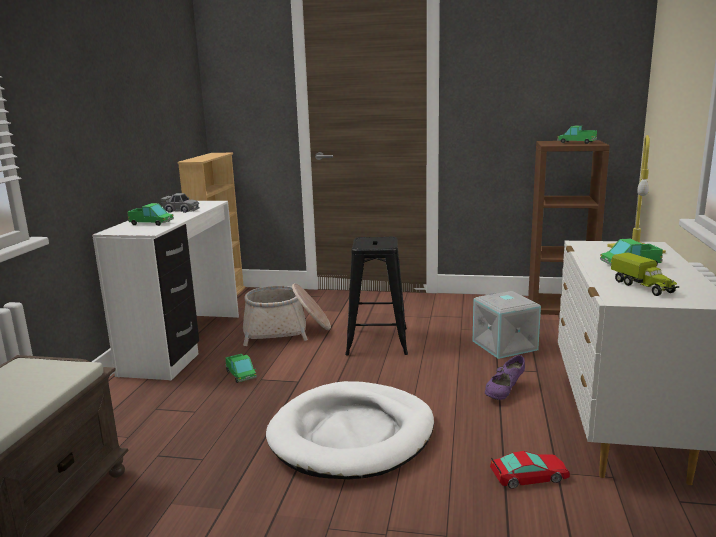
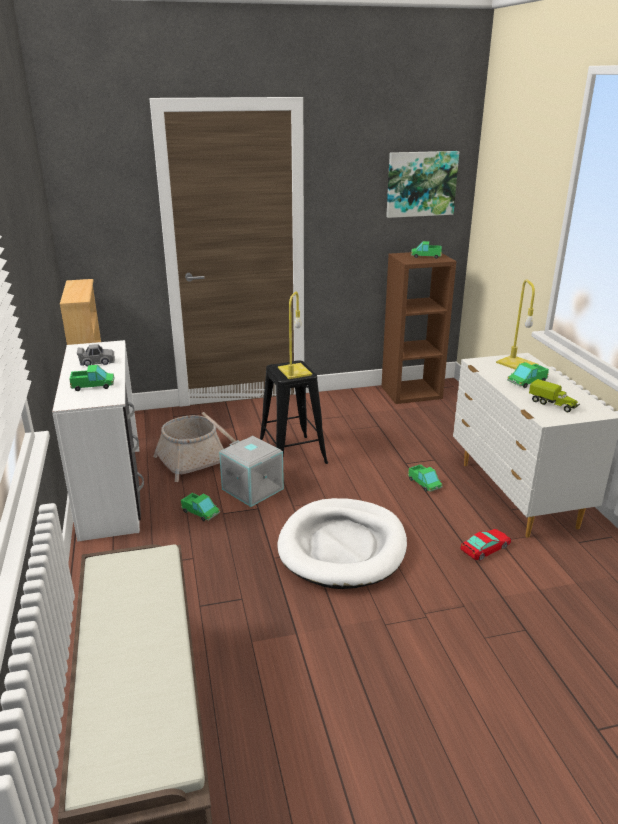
camera: 25 degrees left, 10 degrees up
(377, 243) = (295, 371): none -> yellow table lamp
(504, 392) = (424, 483): purple shoe -> toy truck
(505, 345) = (396, 439): grey storage box -> grey storage box (253, 489)
(578, 62) = (421, 184): none -> picture

